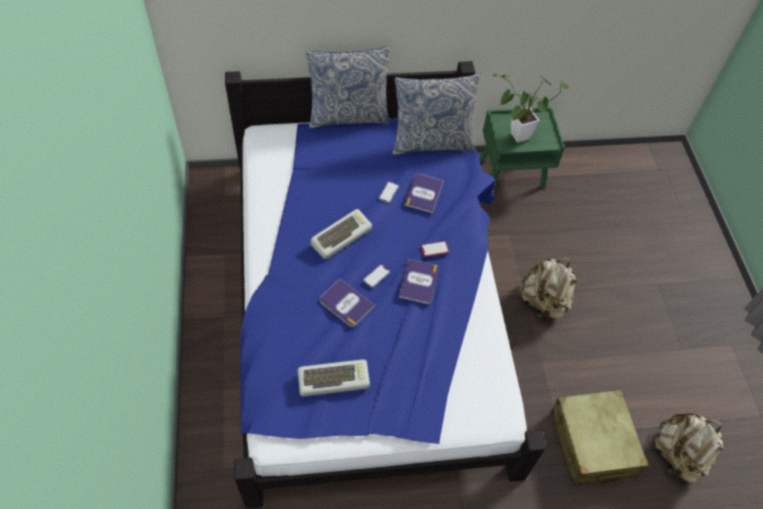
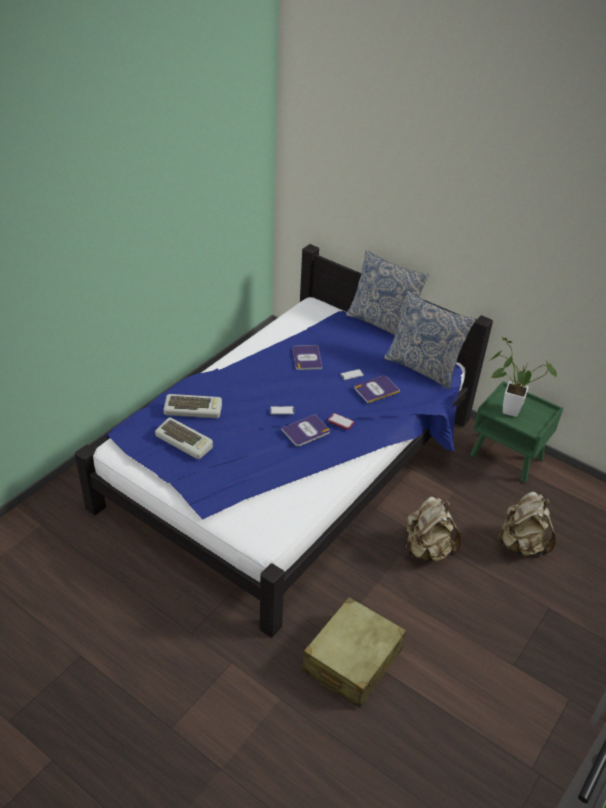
camera: 45 degrees right, 15 degrees down
(341, 236) = (288, 377): keyboard -> keyboard (194, 409)
(346, 303) = (244, 411): book -> book (307, 358)
(677, 456) = (413, 726): beige backpack -> beige backpack (521, 544)

